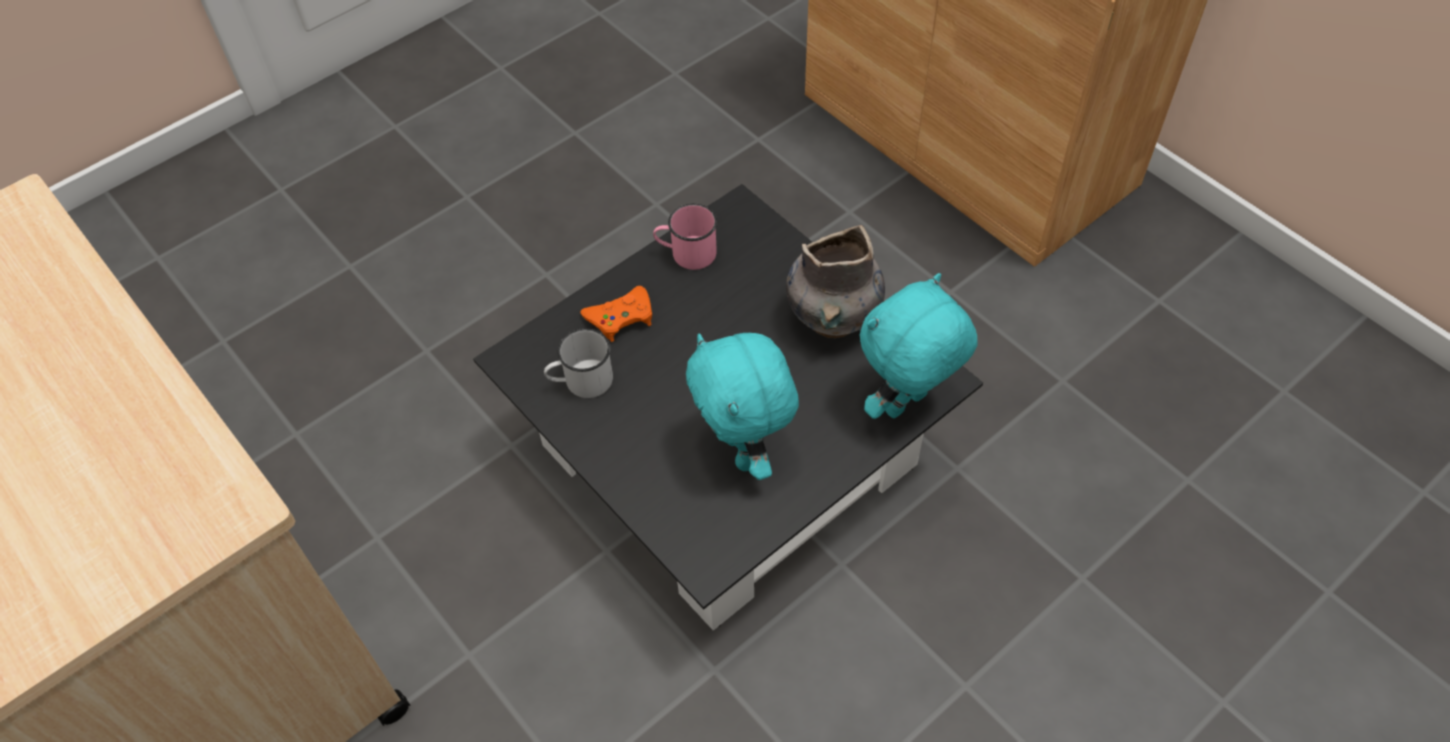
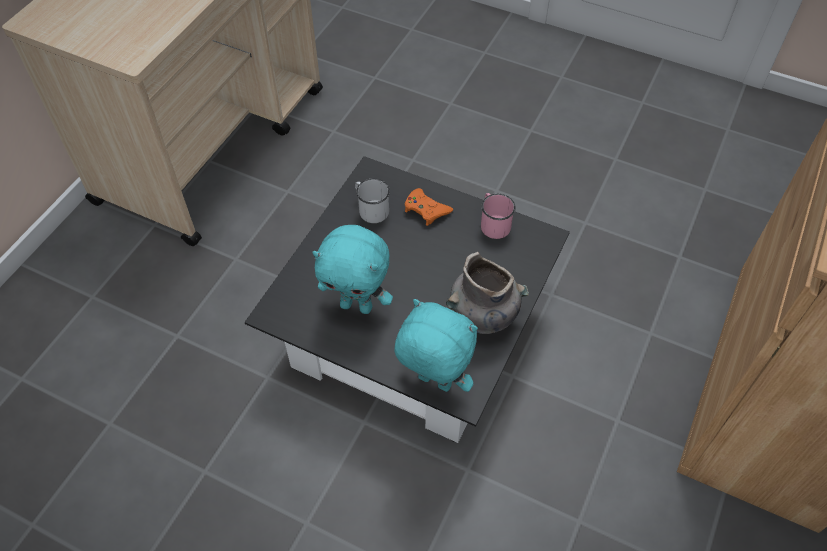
camera: 65 degrees right, 0 degrees up
(744, 451) = (357, 305): turquoise plush toy -> turquoise plush toy turned 120 degrees counterclockwise

